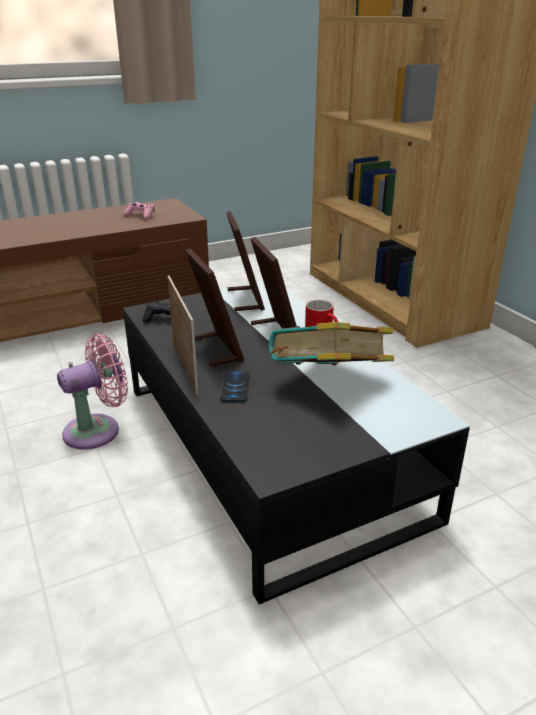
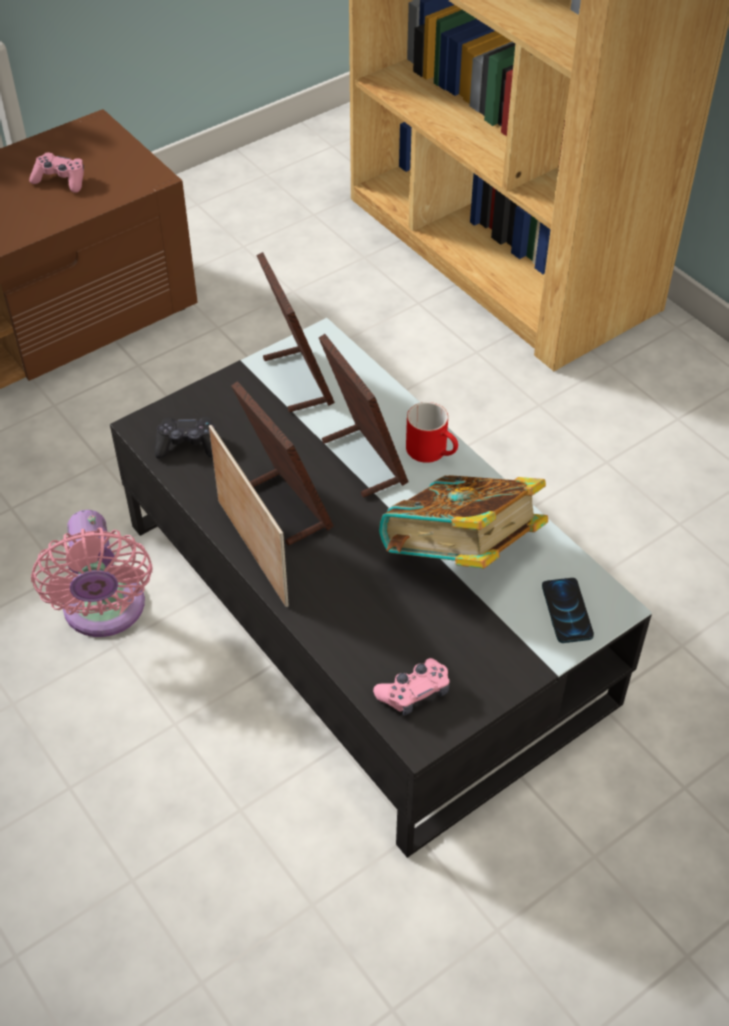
camera: 10 degrees left, 20 degrees up
(97, 430) = (104, 612): pink fan -> pink fan turned 120 degrees clockwise
(235, 387) = (335, 584): phone -> phone (567, 611)
(274, 450) = (414, 692): none -> pink game controller

